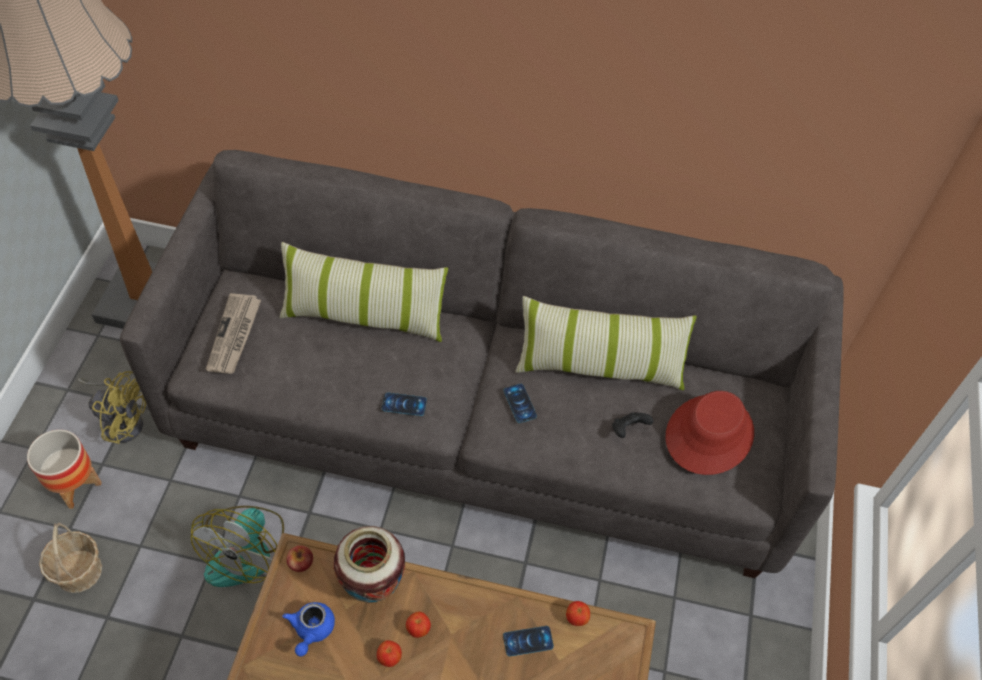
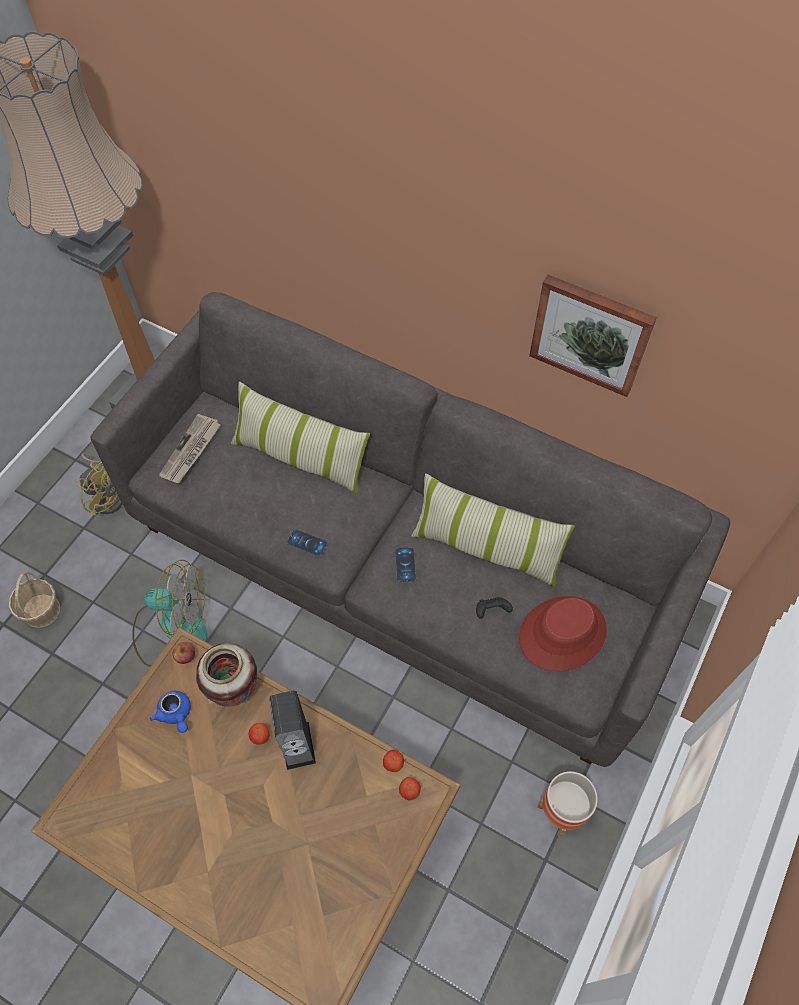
camera: 20 degrees right, 5 degrees up
(75, 485) = (58, 540): planter -> planter (561, 811)
(246, 549) = (172, 626): fan -> fan turned 120 degrees counterclockwise
(311, 630) = (176, 714): blue teapot -> blue teapot turned 60 degrees counterclockwise
(389, 657) = (229, 754): apple -> apple (409, 791)
(464, 627) = (297, 745): none -> speaker
(528, 641) = (346, 772): phone -> none
(679, 104) = (591, 334): none -> picture

